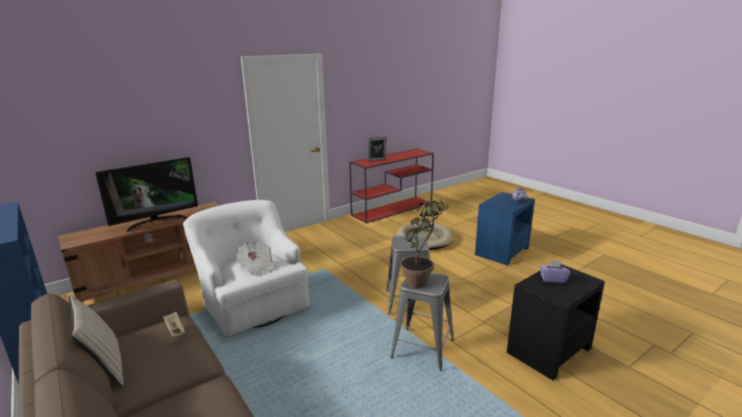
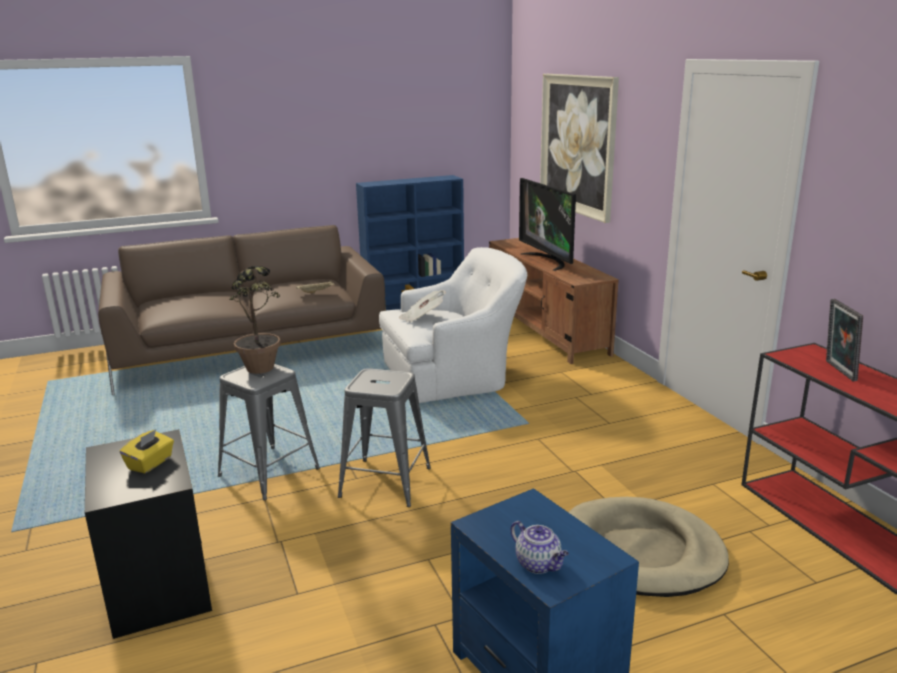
camera: 105 degrees right, 0 degrees up
(104, 368) = (292, 280): beige pillow -> none
(127, 130) = (577, 144): none -> picture
(553, 279) = (150, 463): purple tissue box -> yellow tissue box

